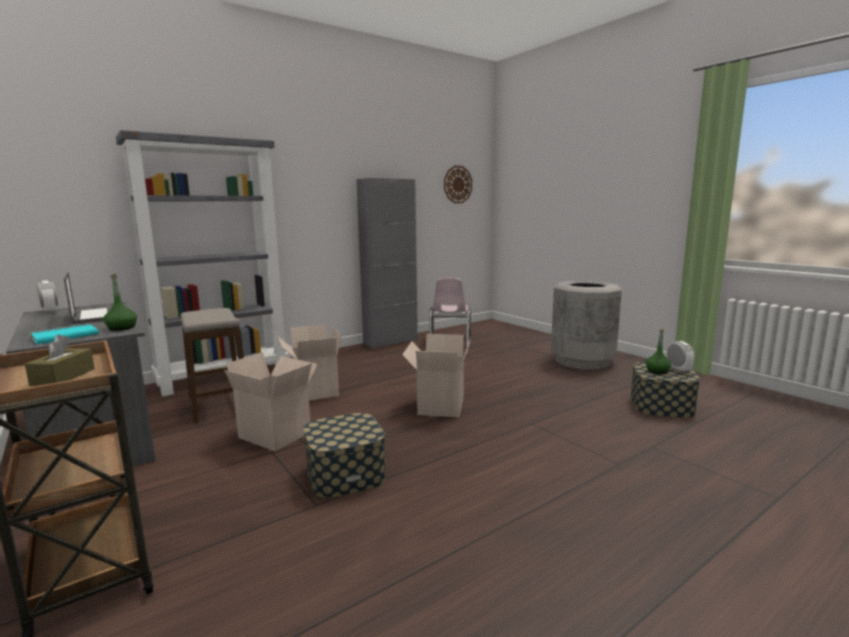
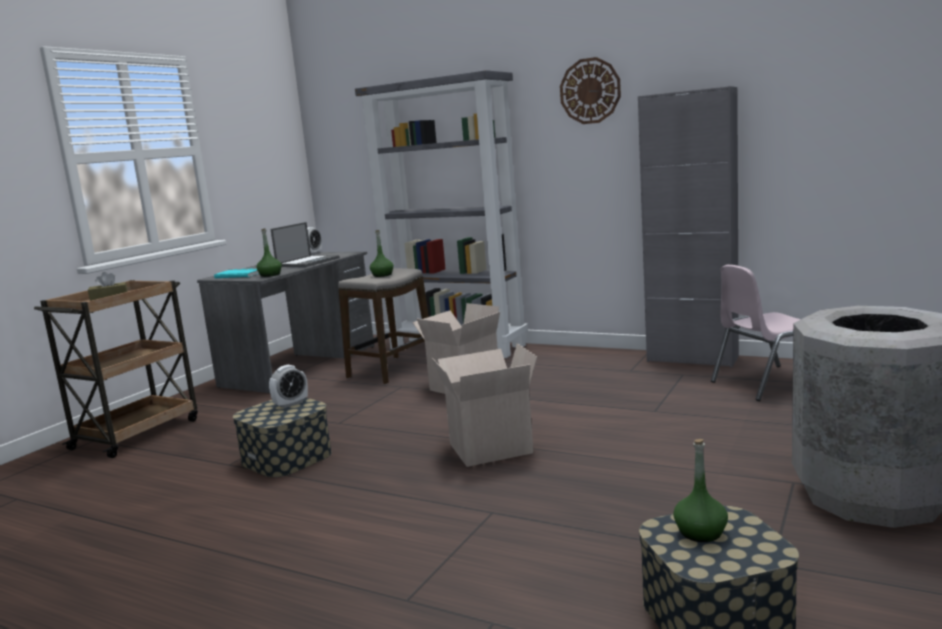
camera: 65 degrees right, 0 degrees up
(211, 315) = (382, 275): none -> green bottle
(277, 434) = (348, 409): cardboard box -> none
(457, 184) = (884, 77): wall clock -> wall clock (590, 91)
(678, 370) = (745, 553): alarm clock -> alarm clock (291, 404)

